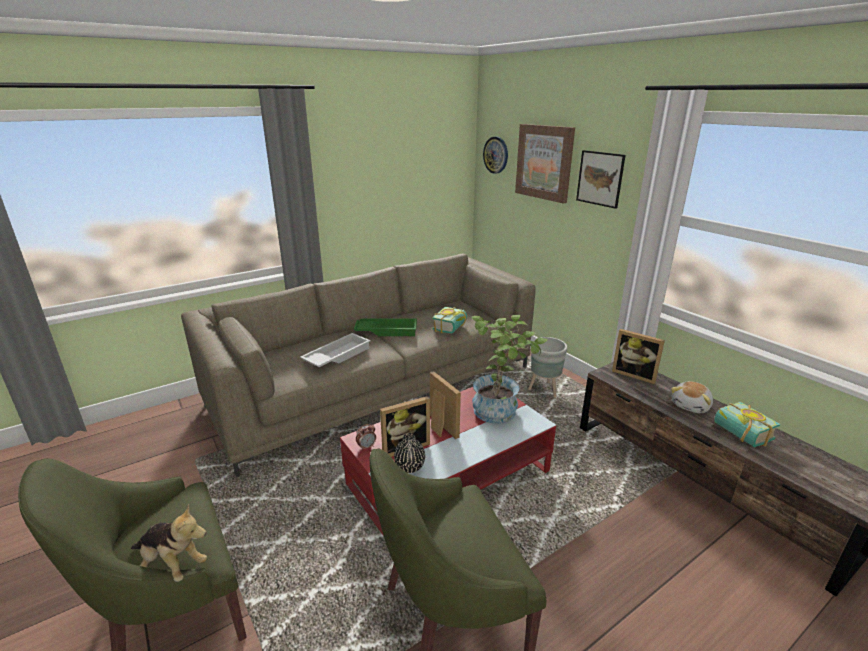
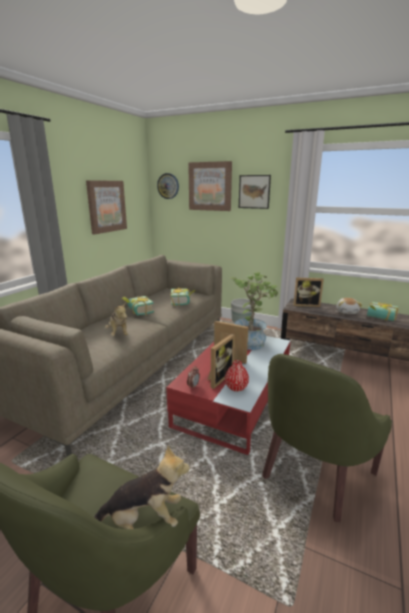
camera: 30 degrees left, 5 degrees down
(337, 355) = (118, 333): white tray -> plush toy
(387, 330) = (138, 312): green tray -> book
(397, 183) = (106, 206): none -> picture
(409, 467) = (236, 388): black vase -> red vase

